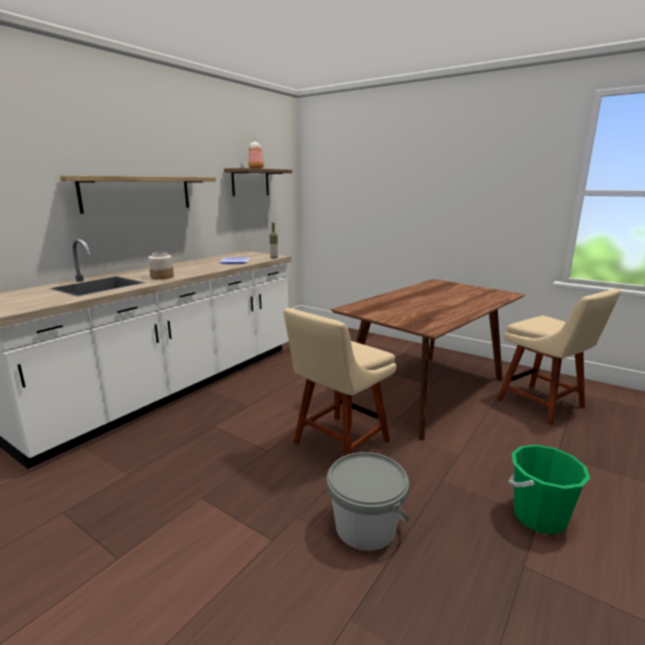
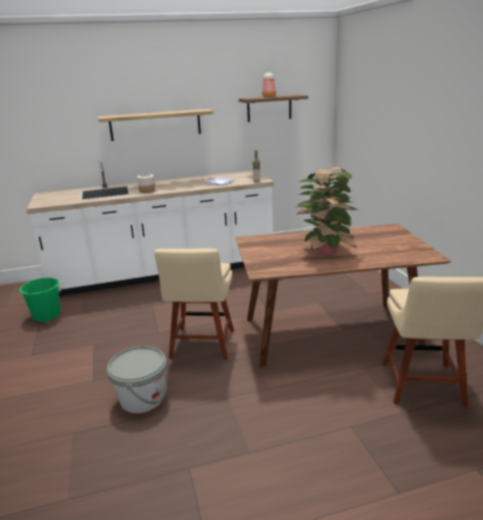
camera: 40 degrees right, 5 degrees up
(338, 444) = (201, 345): beige chair -> beige chair turned 75 degrees counterclockwise
(437, 305) = (325, 252): none -> potted plant
(539, 517) = (250, 452): green bucket -> green bucket (46, 315)

